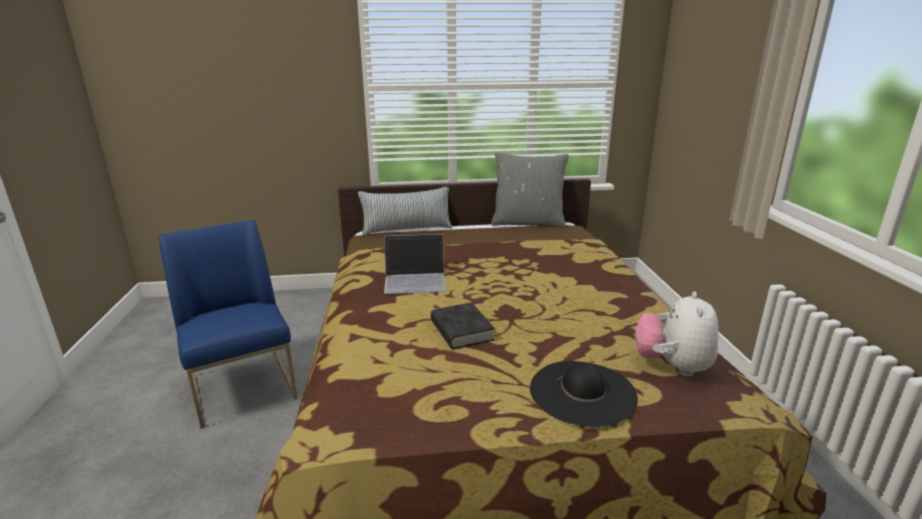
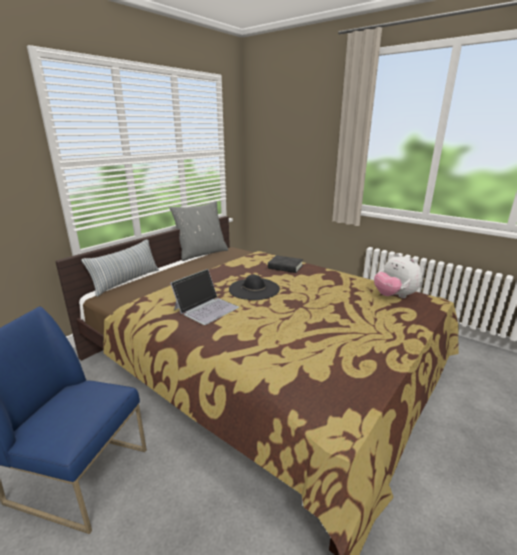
camera: 45 degrees left, 0 degrees up
(461, 330) = (291, 323): black book -> black book (285, 267)
(582, 392) = (391, 323): black hat -> black hat (254, 289)

